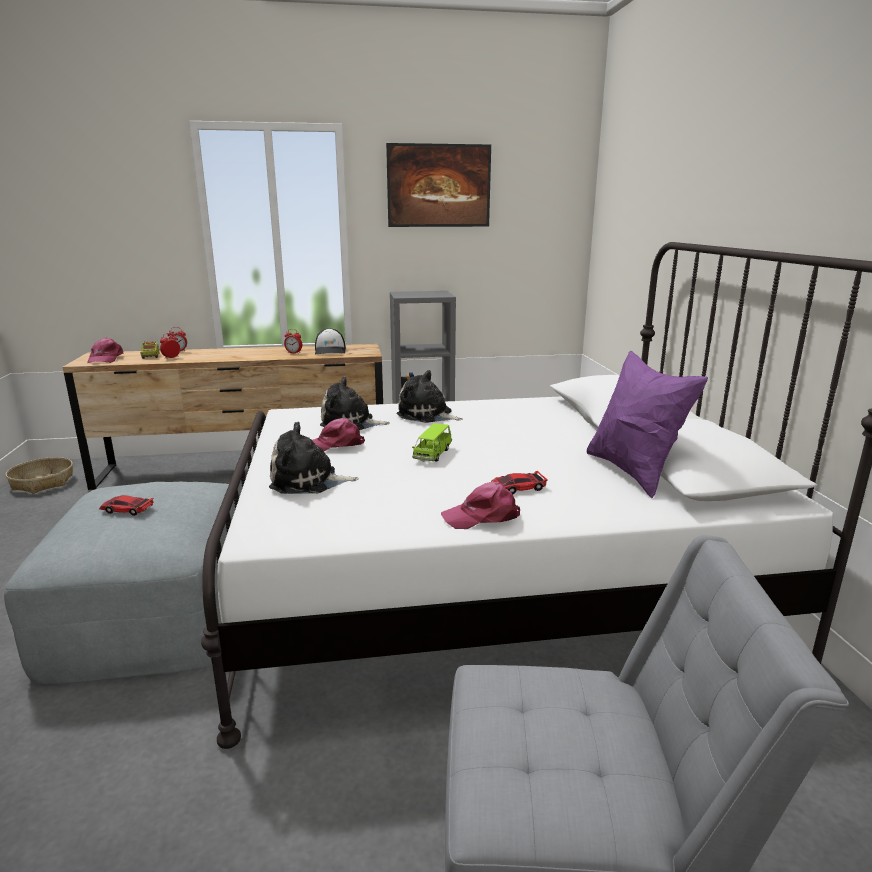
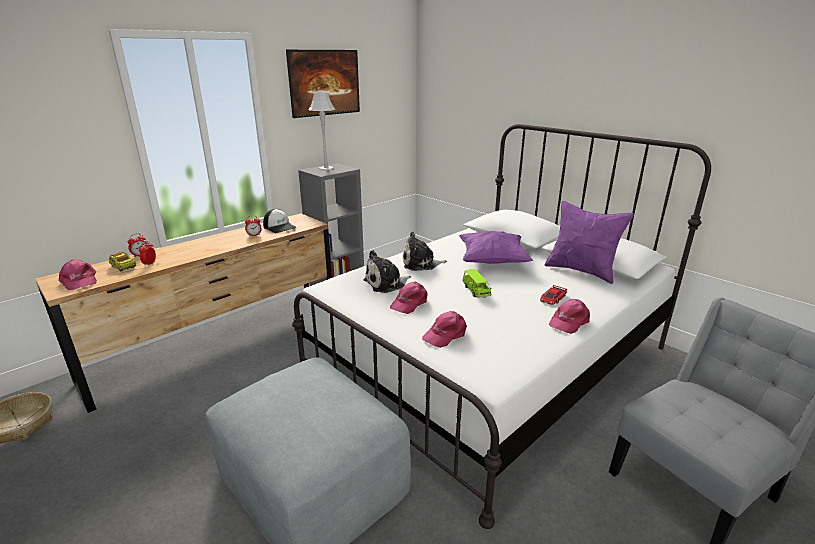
camera: 35 degrees left, 5 degrees up
(126, 509) = (302, 405): toy car -> none
(308, 481) = (445, 334): plush toy -> pink cap
(420, 293) = (326, 168): none -> grey table lamp
(521, 432) = (492, 261): none -> purple pillow

